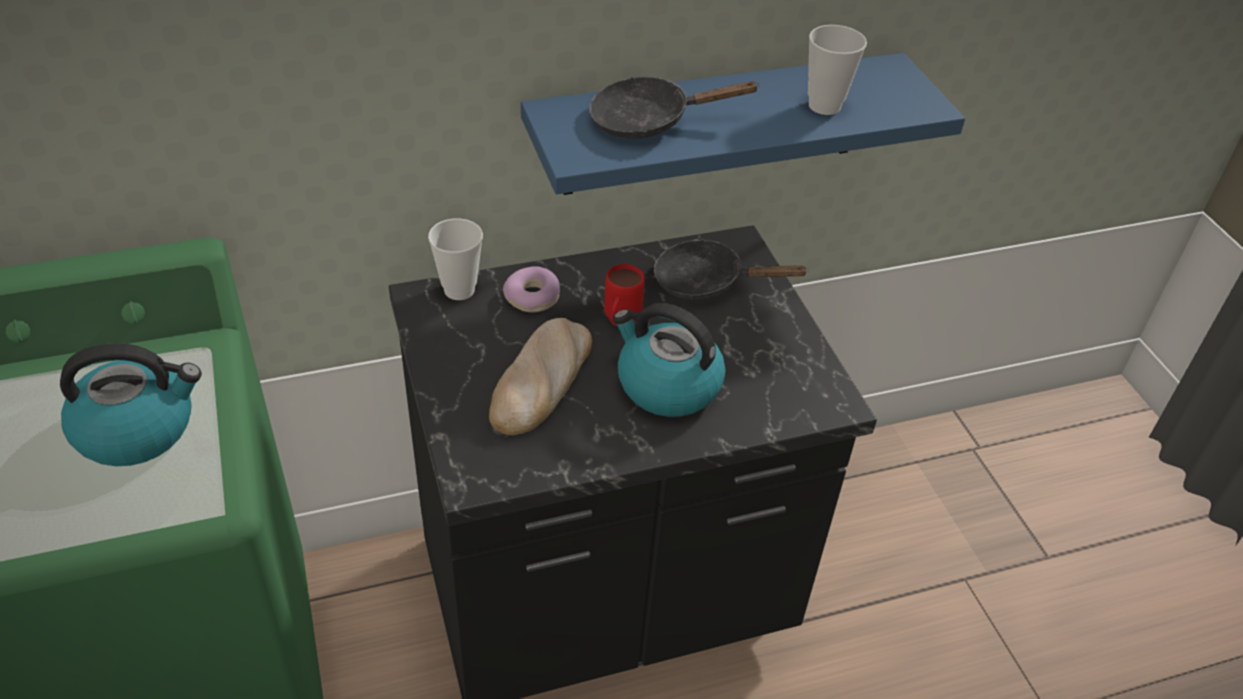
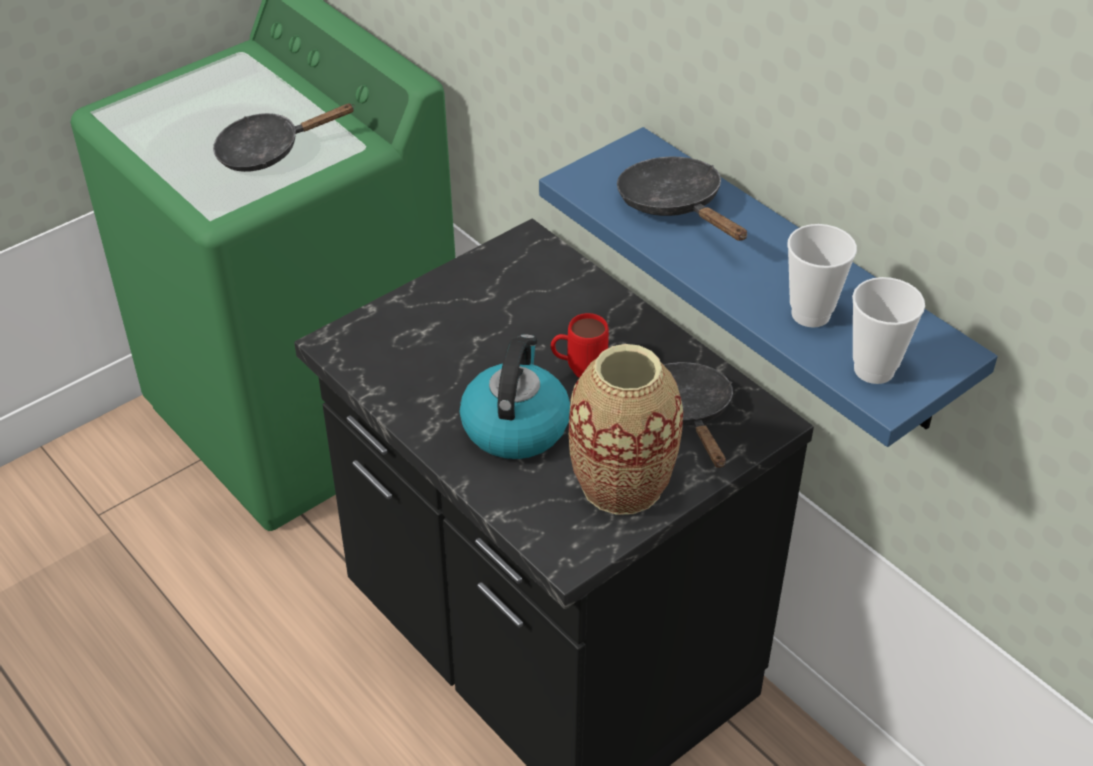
camera: 70 degrees right, 0 degrees up
(137, 429) = (267, 151): kettle -> black frying pan
(459, 290) = (553, 258): cup -> cup (874, 370)
(532, 297) = (575, 304): donut -> none
(541, 381) = (469, 345): bread -> none
(768, 345) = (621, 484): none -> vase

